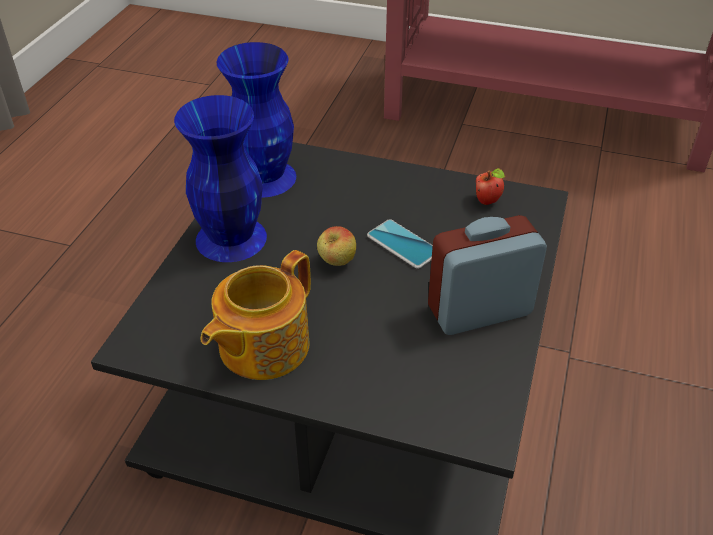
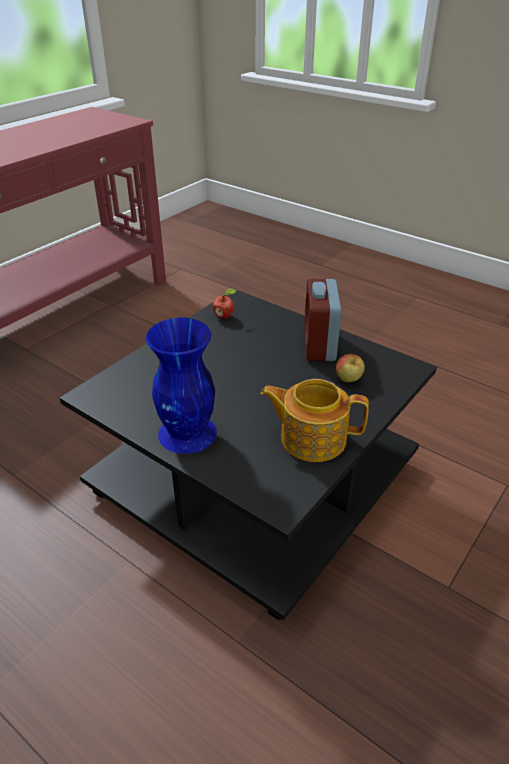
camera: 70 degrees left, 5 degrees down
(261, 346) = (311, 438): teapot -> teapot turned 135 degrees clockwise
(265, 178) = (124, 402): blue vase -> none
(337, 262) = (246, 388): apple -> apple (348, 380)
(403, 244) = (245, 357): phone -> none

